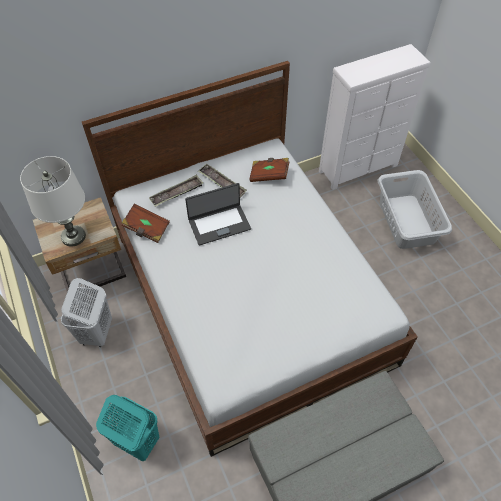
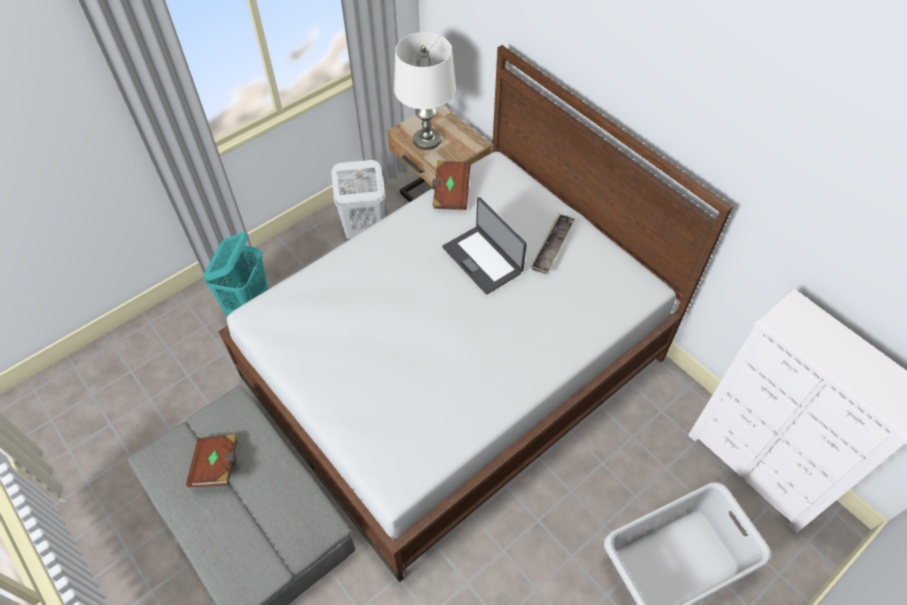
camera: 75 degrees right, 0 degrees up
(177, 193) = (516, 205): tray -> none
(269, 175) = (591, 295): brown book -> brown book (217, 465)

